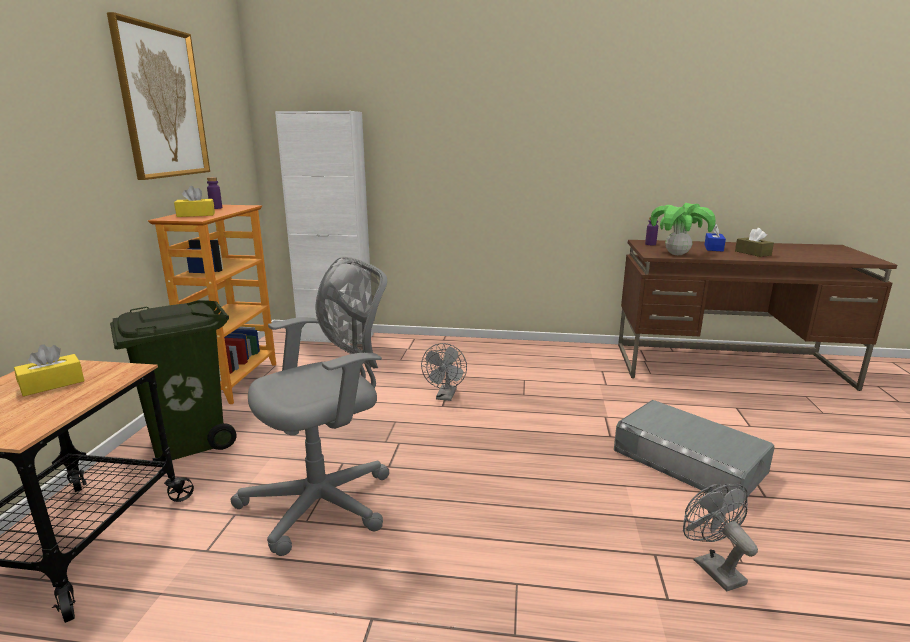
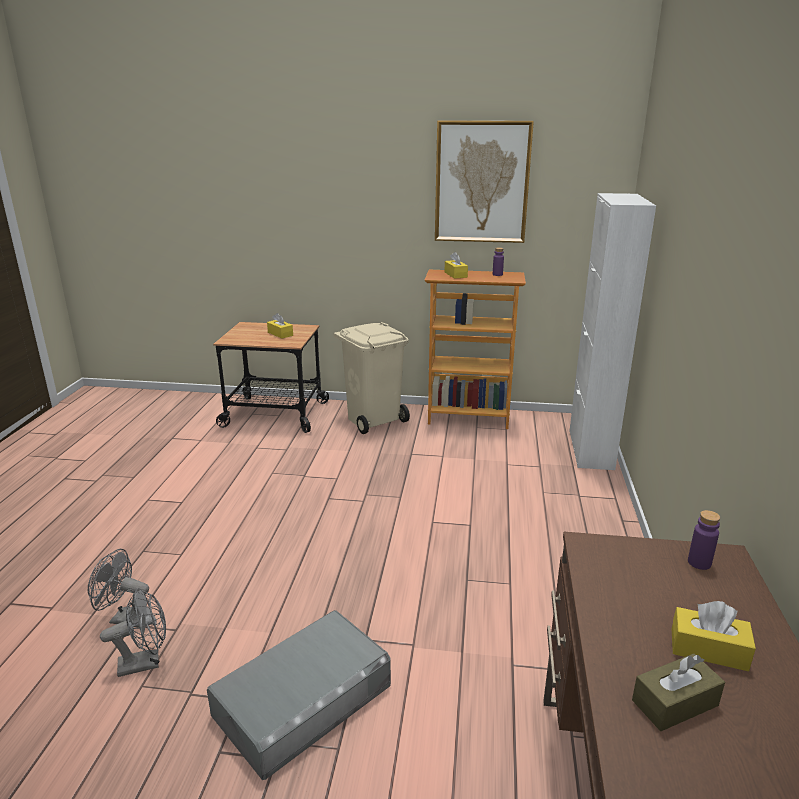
camera: 90 degrees right, 5 degrees up
(188, 440) = (374, 419): green trash can -> beige trash can
(326, 501) = (290, 477): grey office chair -> none
(445, 397) = (453, 523): grey fan -> grey fan (125, 618)
(676, 254) = (605, 574): potted plant -> none
(713, 248) = (708, 649): blue tissue box -> yellow tissue box

